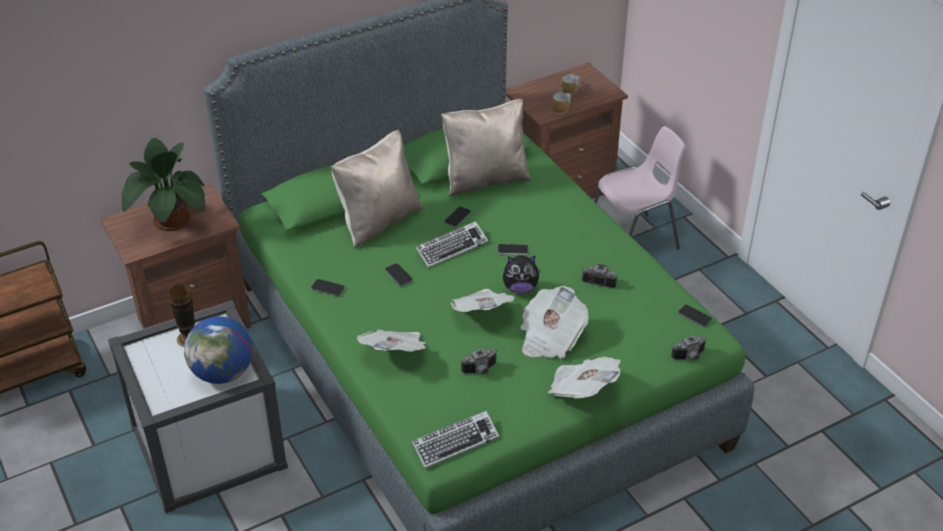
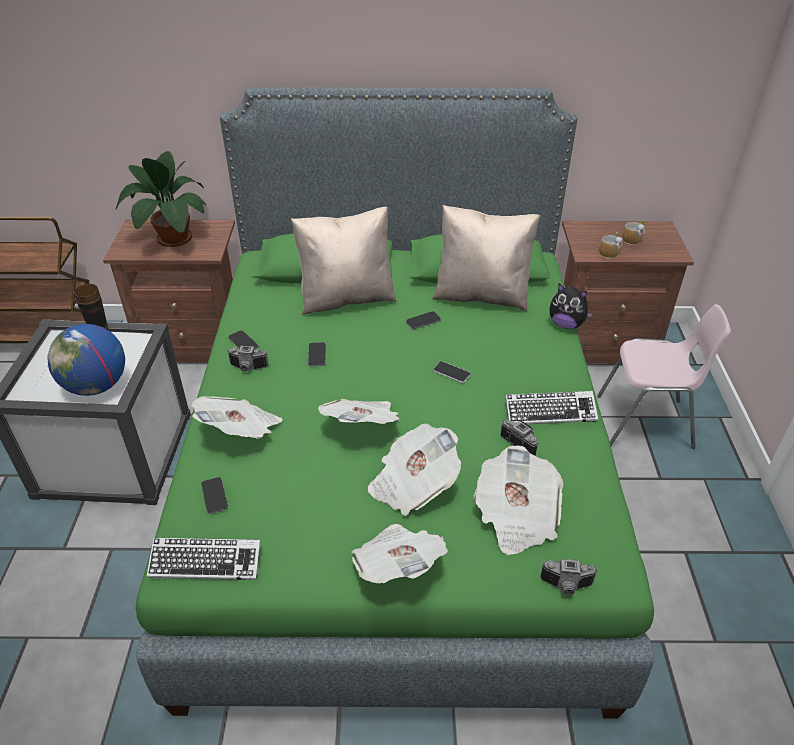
camera: 30 degrees right, 0 degrees up
(451, 248) = (391, 348): keyboard -> keyboard (550, 412)
(481, 370) = (304, 489): camera -> camera (247, 368)
(520, 288) = (426, 415): plush toy -> plush toy (566, 324)
(631, 329) = (516, 516): none -> newspaper
(694, 317) = (609, 535): phone -> phone (214, 496)

